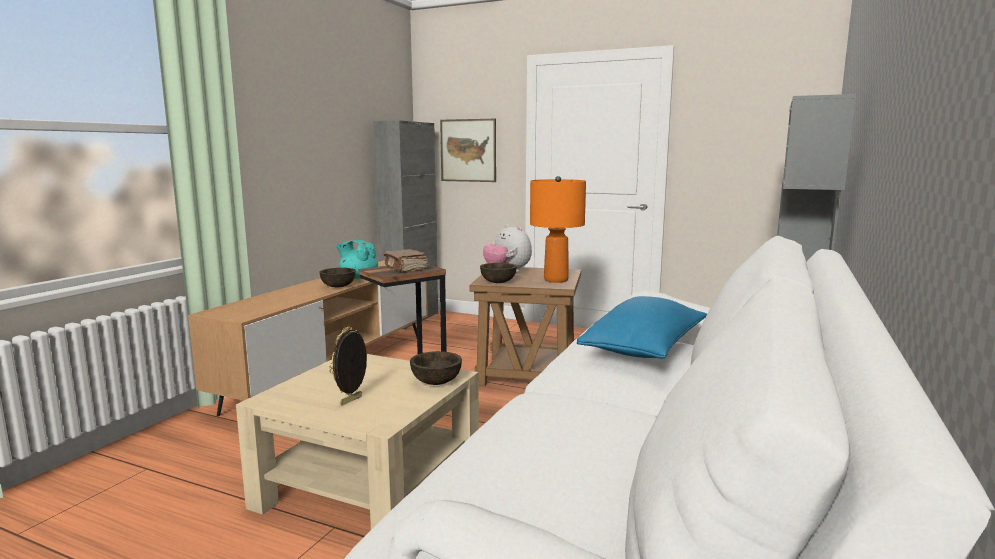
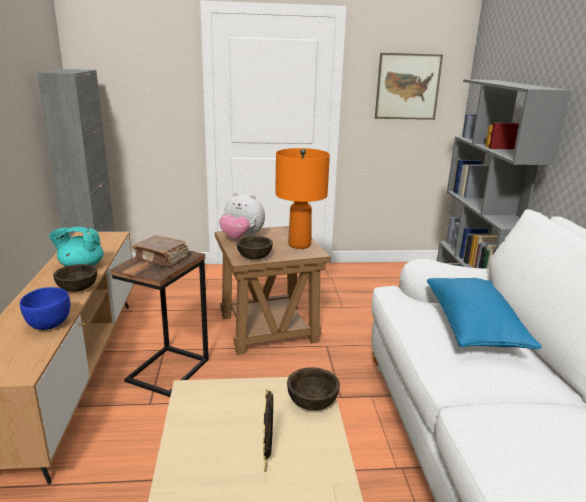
camera: 30 degrees left, 10 degrees up
(292, 300) = (49, 324): none -> blue bowl
(468, 150) = (137, 100): picture -> picture (407, 87)

